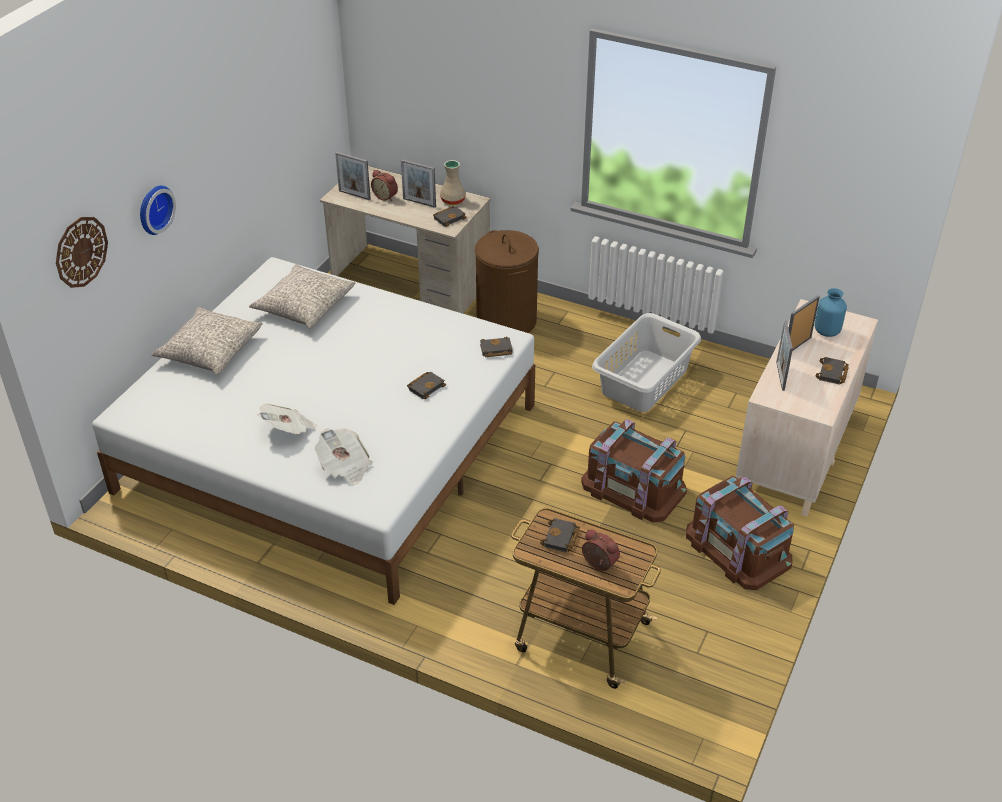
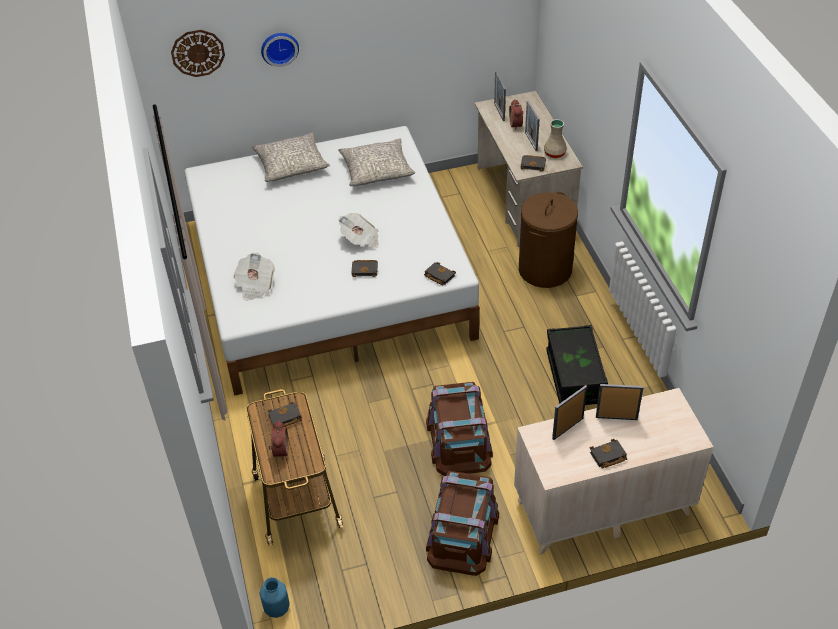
camera: 50 degrees right, 5 degrees up
(289, 430) = (260, 242): newspaper -> newspaper (360, 239)
(645, 381) = (574, 377): grey laundry basket -> black storage box
(827, 331) = (657, 425): blue vase -> blue vase (277, 608)

